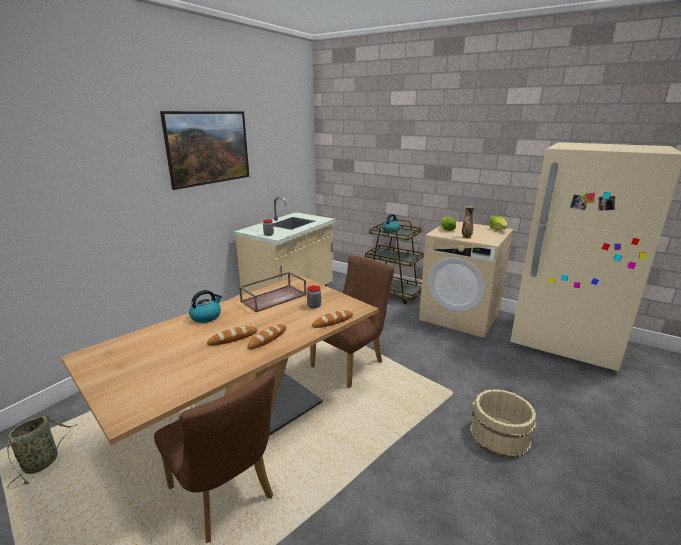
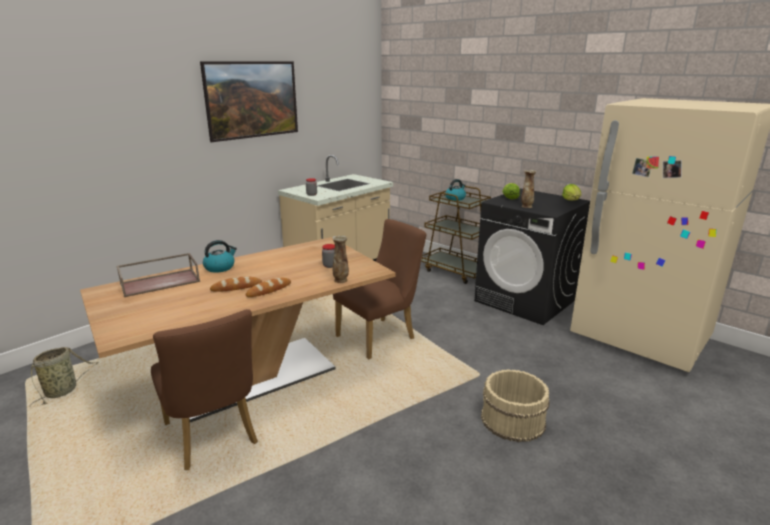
camera: 10 degrees right, 0 degrees up
(274, 297) = (293, 255): brown tray -> brown tray (161, 282)
(333, 321) = (341, 280): bread -> vase
(460, 316) = (525, 301): beige washing machine -> black washing machine

